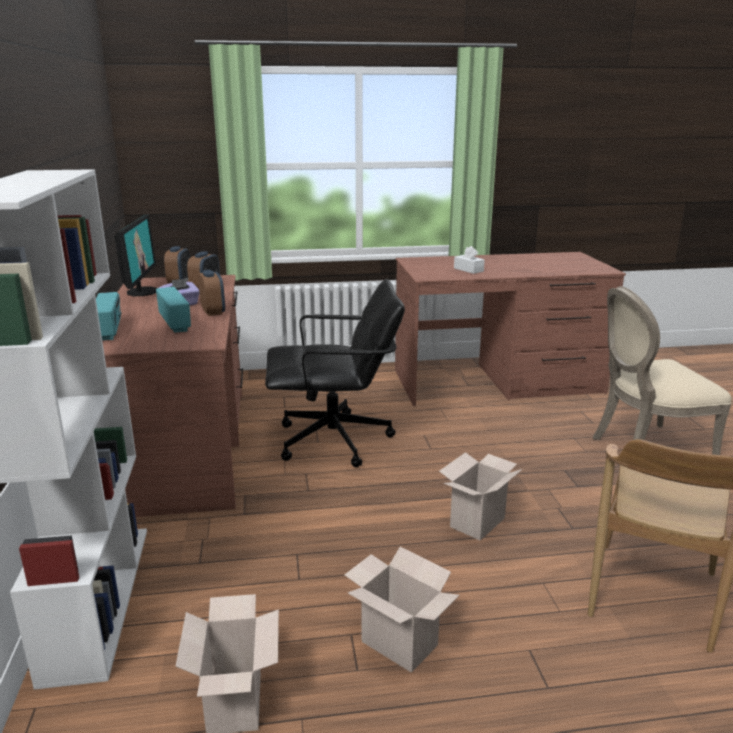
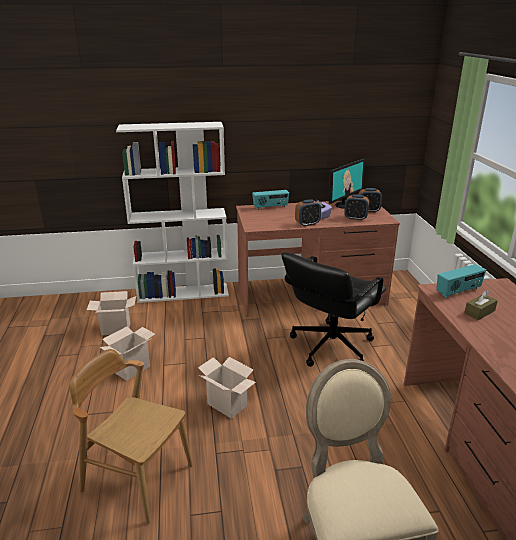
camera: 90 degrees right, 5 degrees up
(141, 291) = (344, 205): monitor -> monitor turned 45 degrees counterclockwise
(175, 324) = (283, 218): radio -> radio (458, 291)
(335, 441) = (330, 346): black office chair -> black office chair turned 45 degrees clockwise
(468, 270) = (479, 312): white tissue box -> brown tissue box

